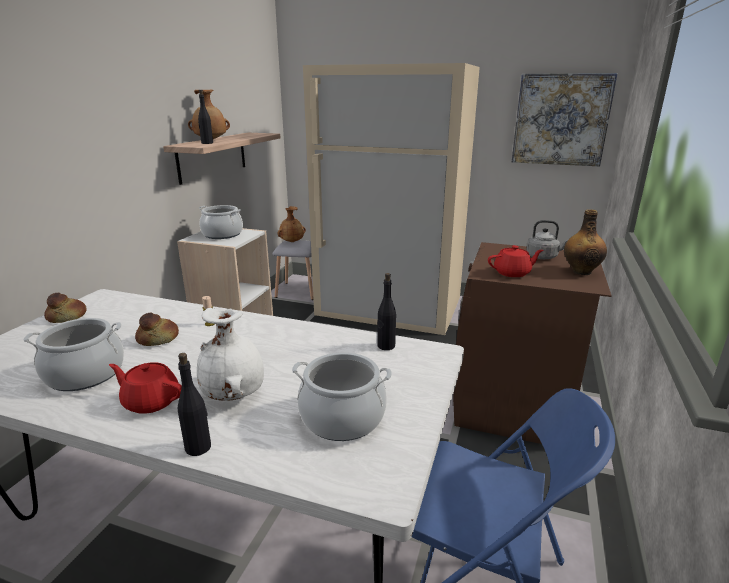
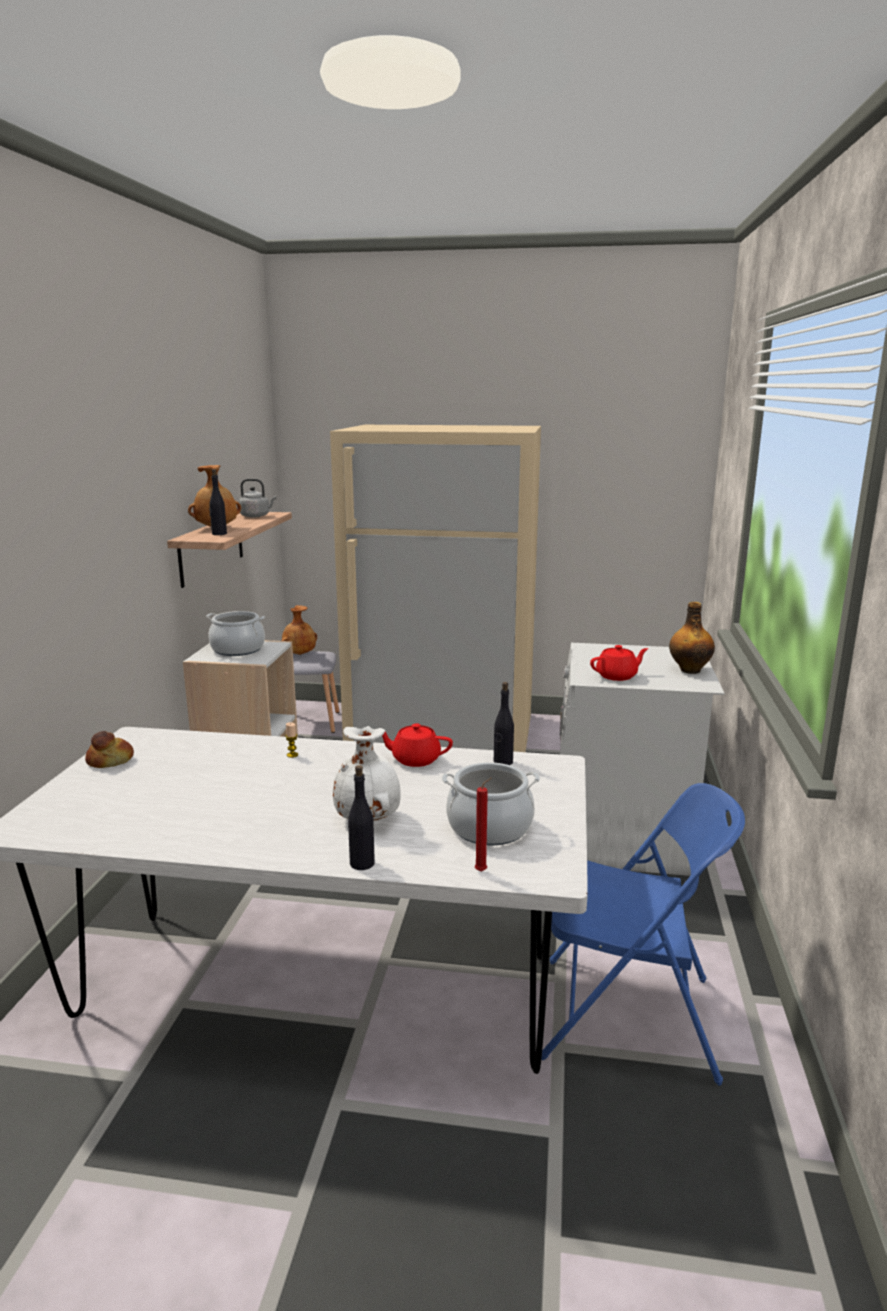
camera: 10 degrees left, 5 degrees down
(85, 374) = (188, 814): cooking pot -> none
(151, 401) = (283, 832): red teapot -> red teapot (415, 759)
(158, 339) = (244, 775): bread -> none
(311, 473) = (482, 871): none -> red candle
(514, 405) = (625, 836): brown washing machine -> white washing machine
(543, 257) = (645, 656): grey kettle -> grey kettle (256, 516)
(561, 120) = (642, 488): picture -> none

